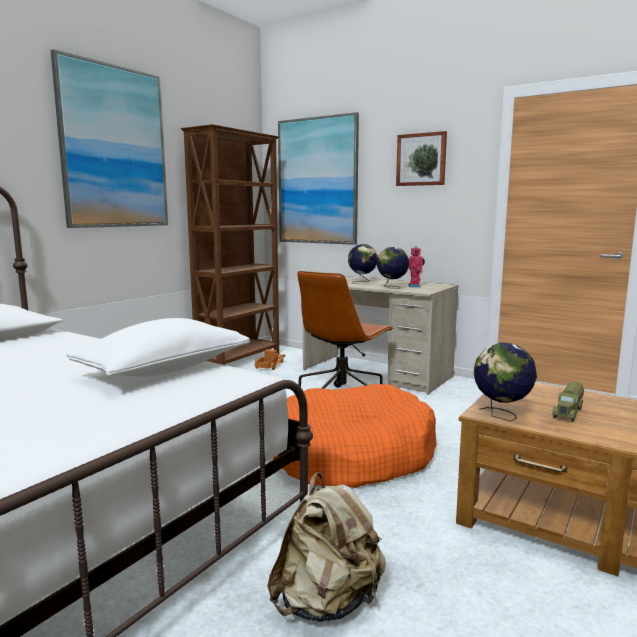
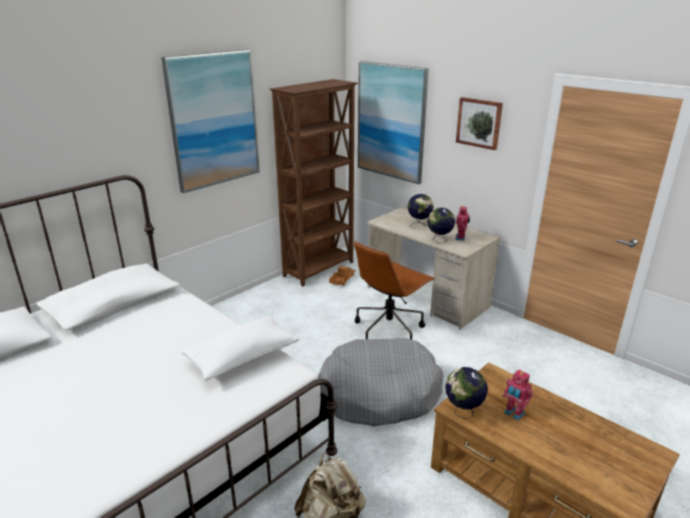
camera: 10 degrees right, 15 degrees up
(351, 455) = (379, 393): orange dog bed -> grey dog bed
(569, 412) = (513, 414): toy truck -> toy robot

